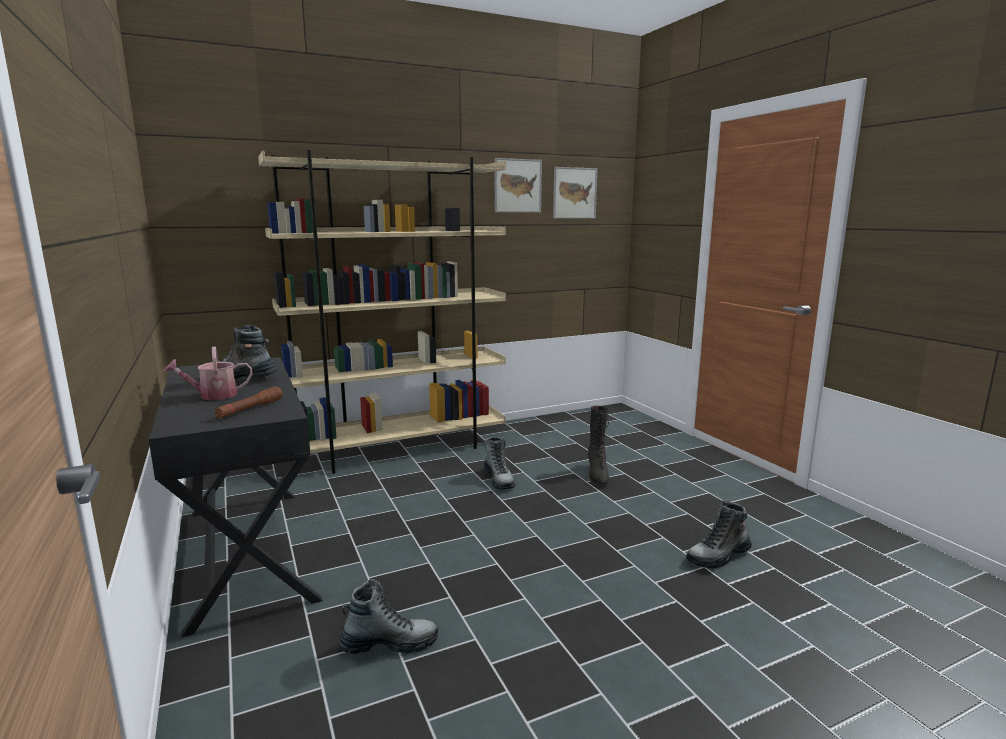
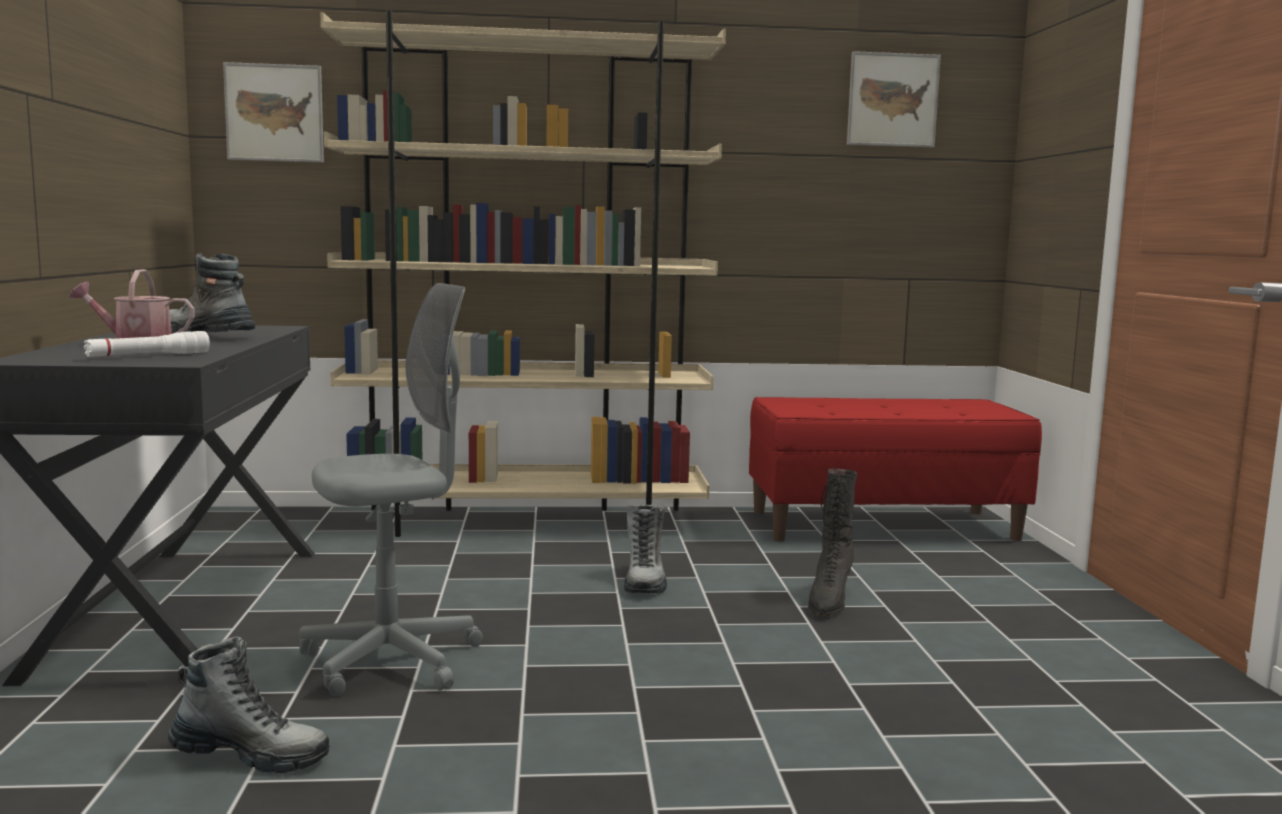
camera: 20 degrees right, 5 degrees down
(250, 409) = (148, 355): brown flashlight -> white flashlight
(411, 561) = (392, 661): none -> grey office chair
(517, 186) = (778, 85): picture -> picture (274, 113)
(584, 422) = (883, 525): none -> red bench
(718, 556) = (950, 757): boot -> none

